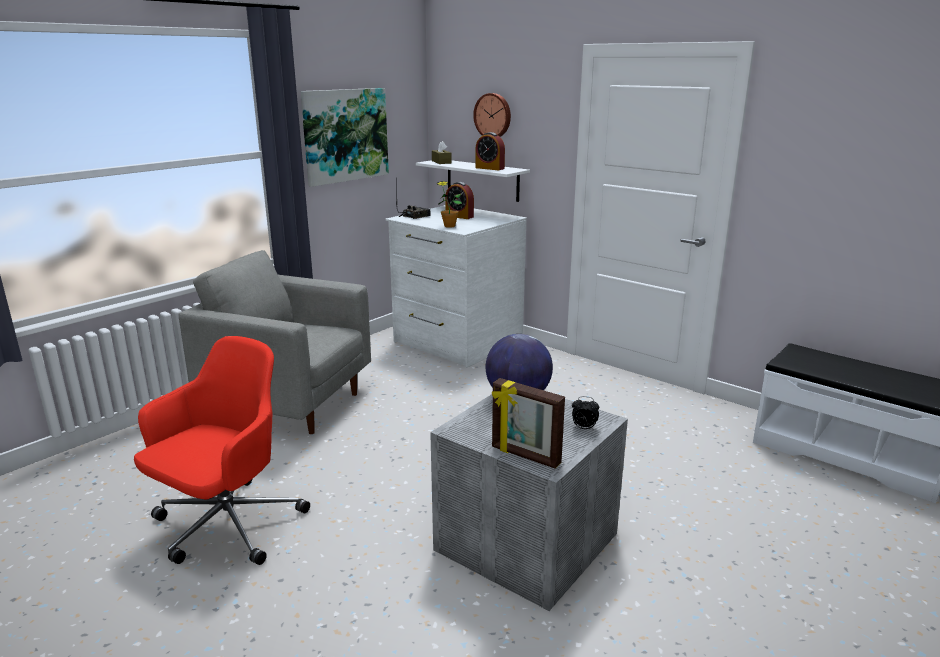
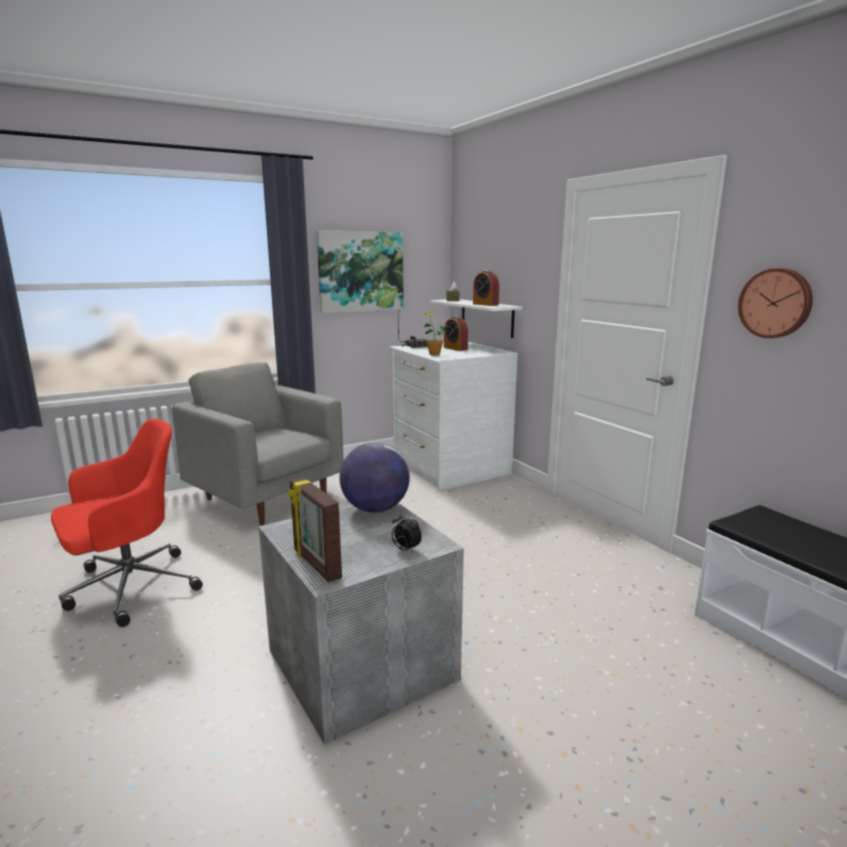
camera: 20 degrees right, 5 degrees down
(493, 116) = (496, 256): wall clock -> wall clock (776, 303)

